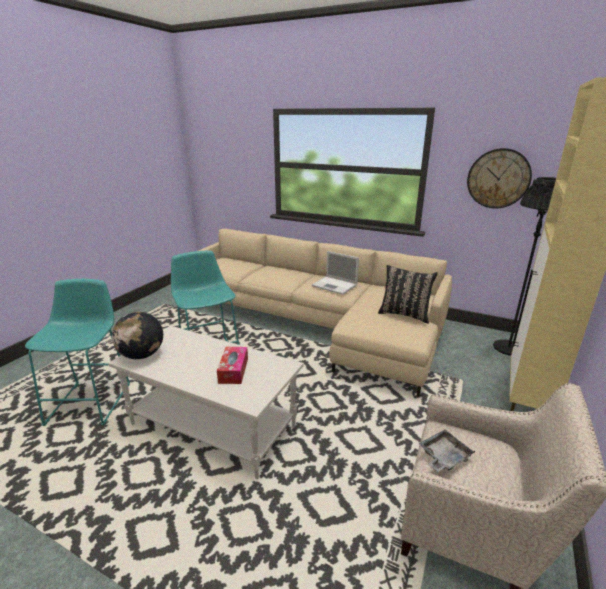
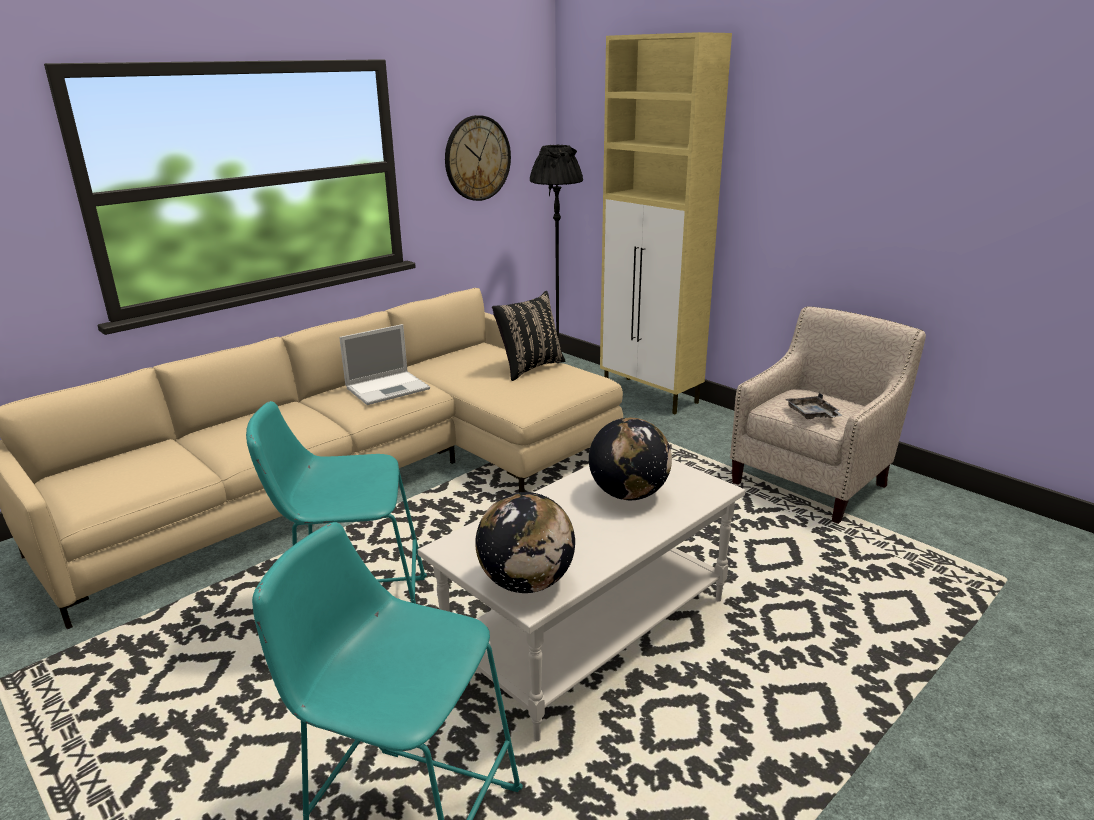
camera: 70 degrees left, 0 degrees up
(233, 370) = (629, 494): tissue box -> globe

